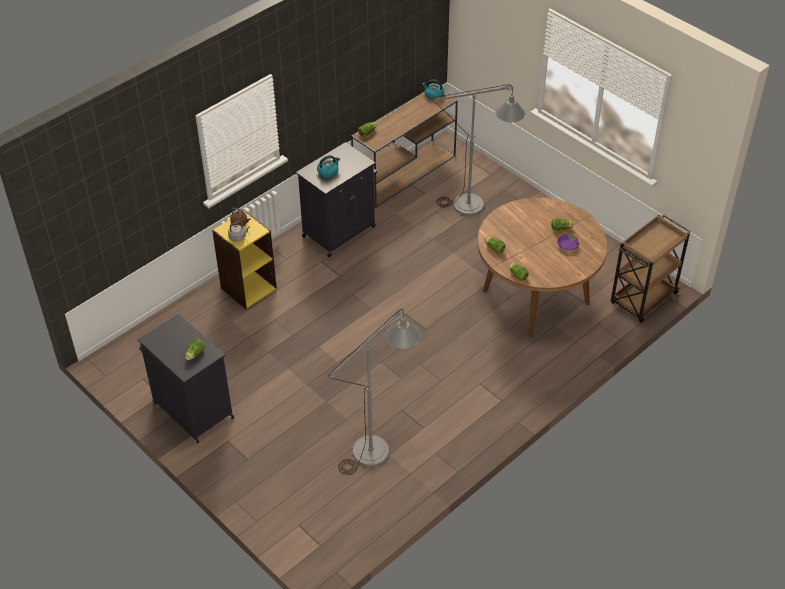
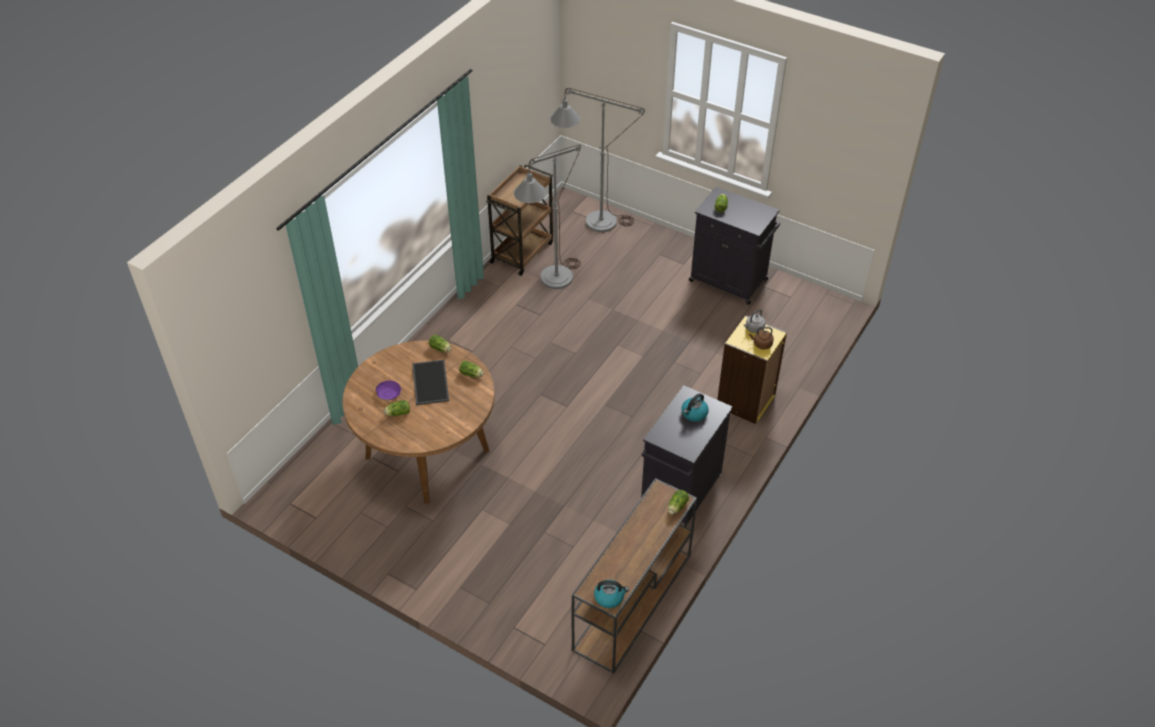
camera: 165 degrees right, 0 degrees up
(477, 206) = (520, 566): grey floor lamp -> grey floor lamp (591, 222)
(531, 248) = (429, 382): none -> tray
(642, 299) = (303, 475): brown cart -> brown cart (522, 252)

